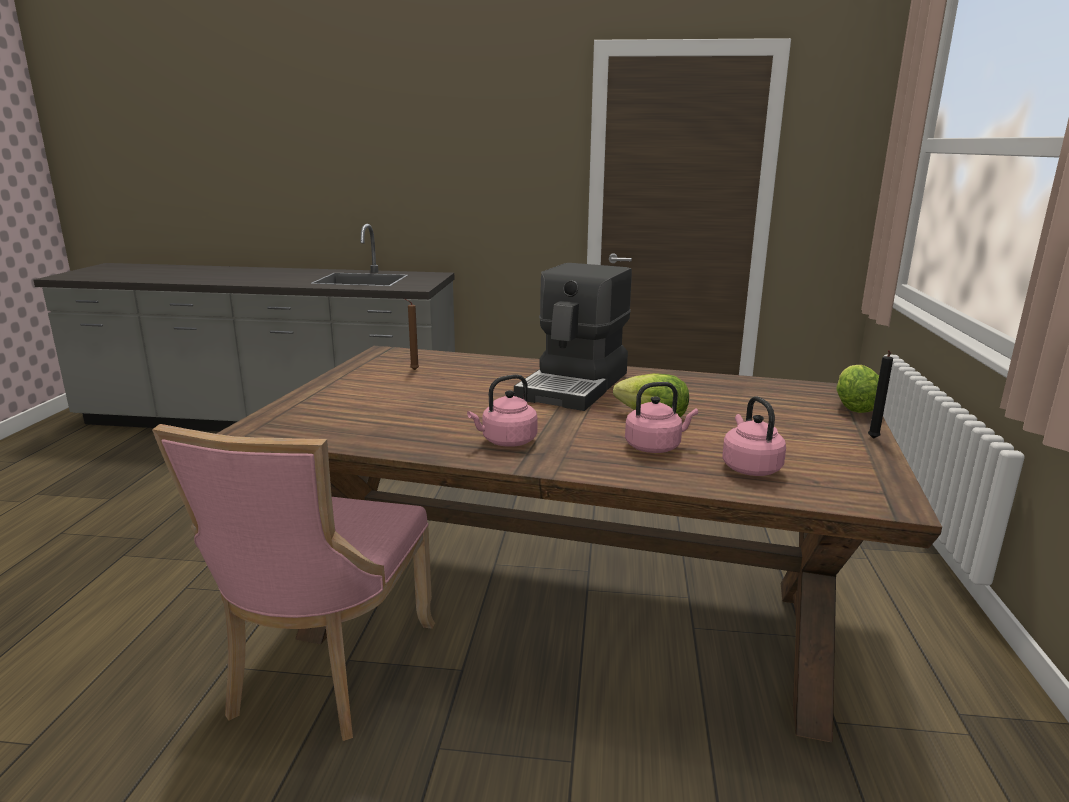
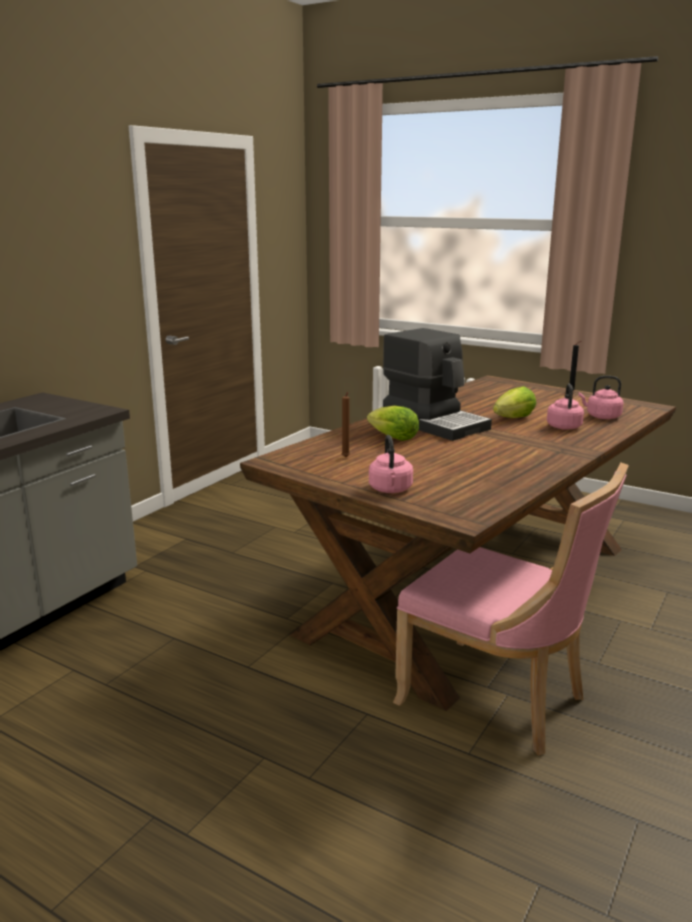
camera: 65 degrees left, 0 degrees up
(506, 441) = (537, 453): pink kettle -> pink kettle (390, 490)
(854, 407) = (523, 384): lettuce -> lettuce (394, 438)

